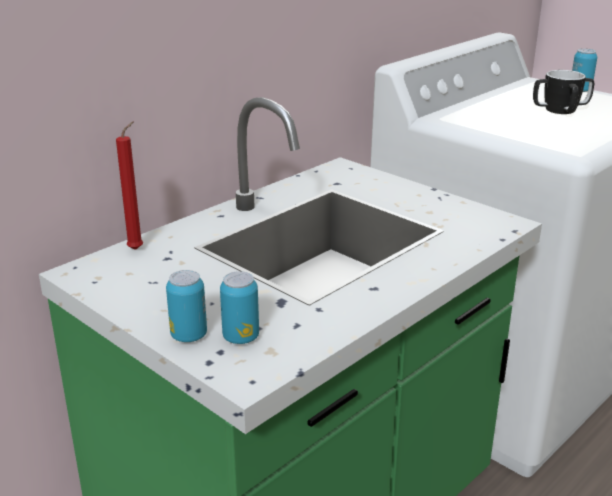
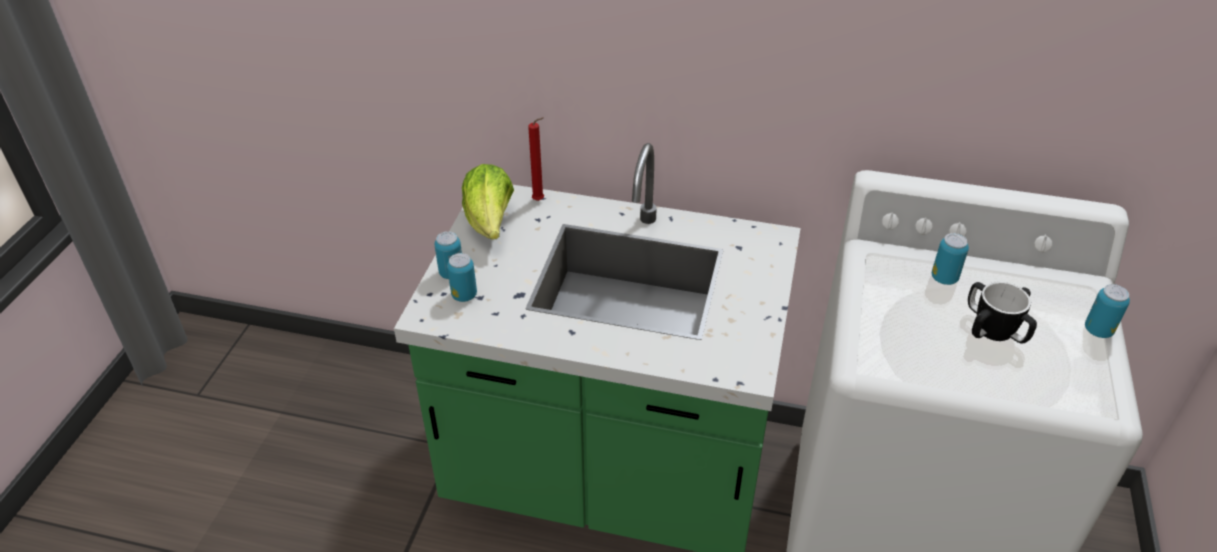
camera: 60 degrees right, 15 degrees up
(132, 287) = (490, 223): none -> lettuce
(491, 108) = (944, 278): none -> can

